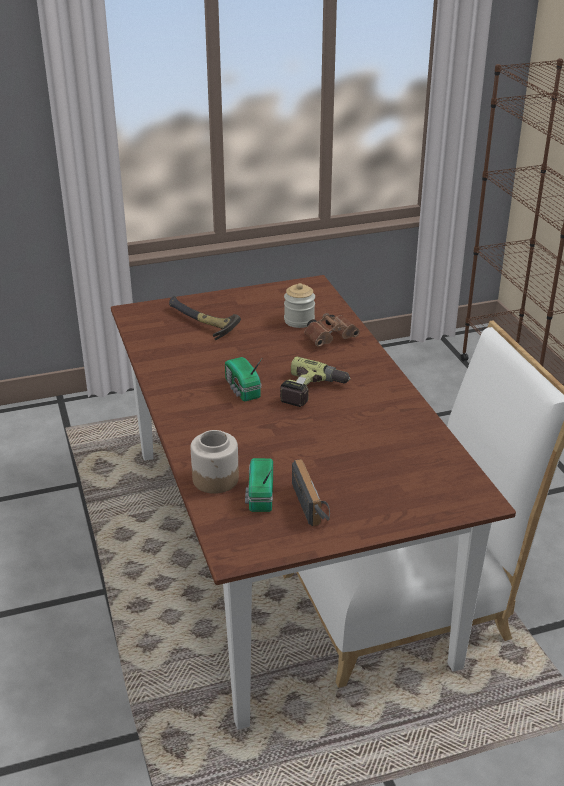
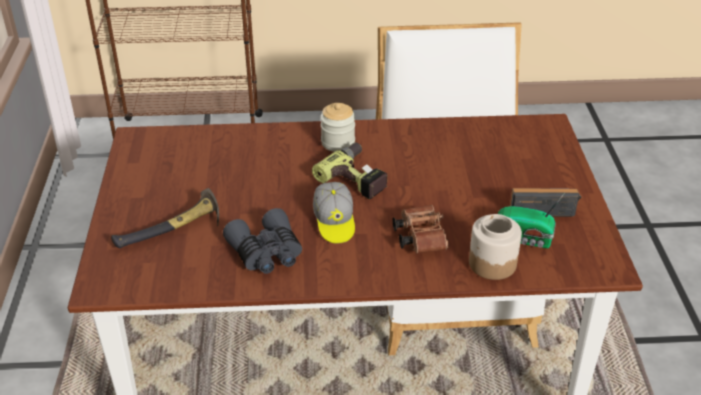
camera: 75 degrees left, 5 degrees up
(190, 366) = (266, 253): none -> grey binoculars
(242, 389) = (334, 222): radio -> cap
(299, 321) = (212, 161): jar -> jar (338, 143)
(331, 338) = (261, 147): brown binoculars -> brown binoculars (419, 237)

